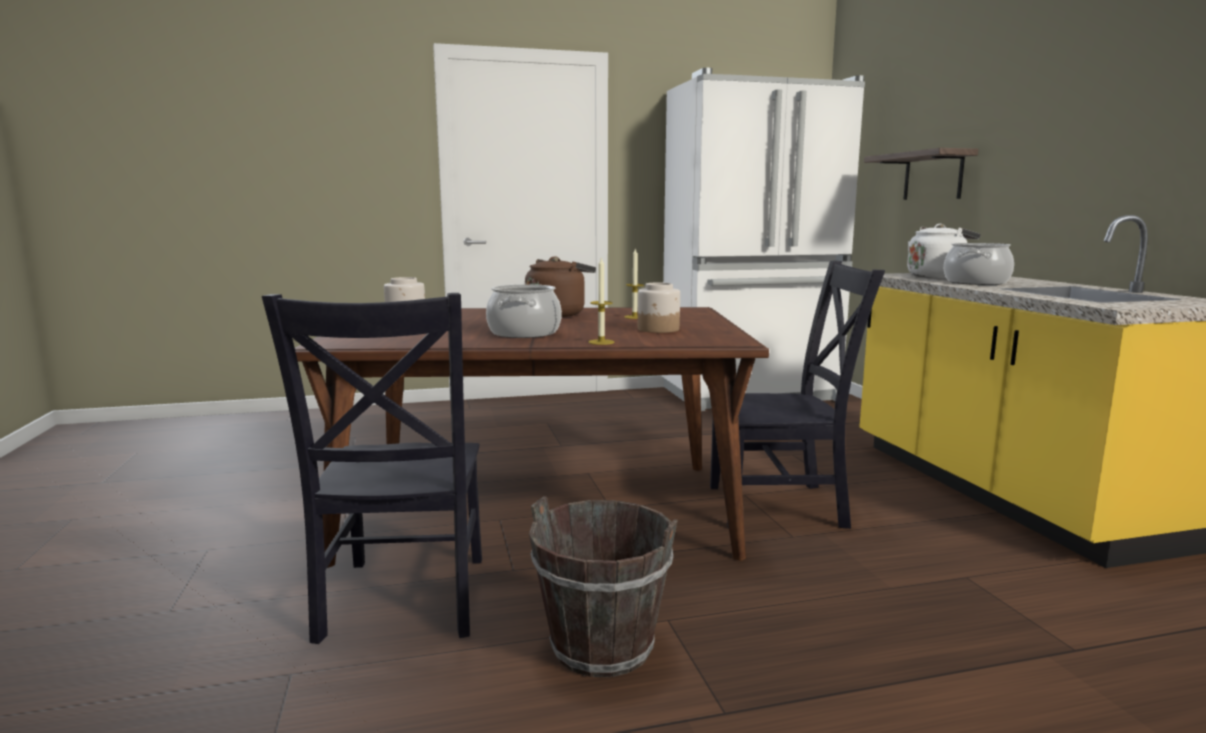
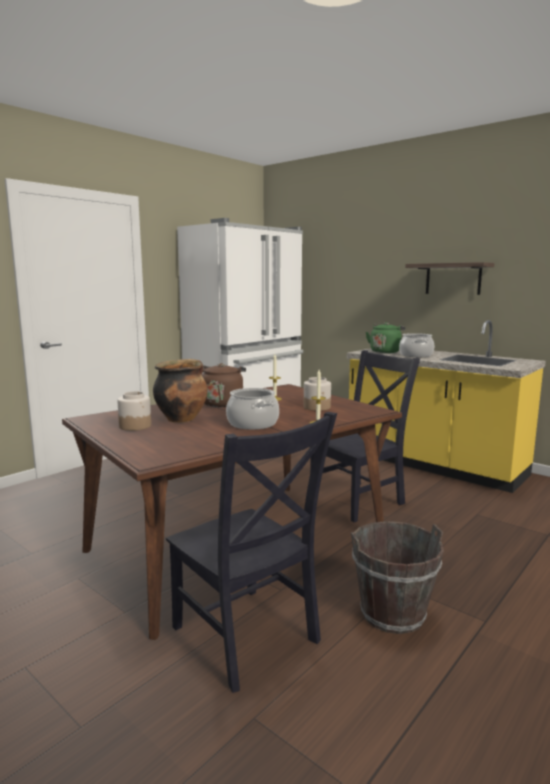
camera: 35 degrees left, 0 degrees up
(469, 320) = (181, 418): none -> cooking pot
(933, 176) = (352, 290): shelf -> shelf (453, 278)
(937, 276) = (385, 351): white kettle -> green kettle

